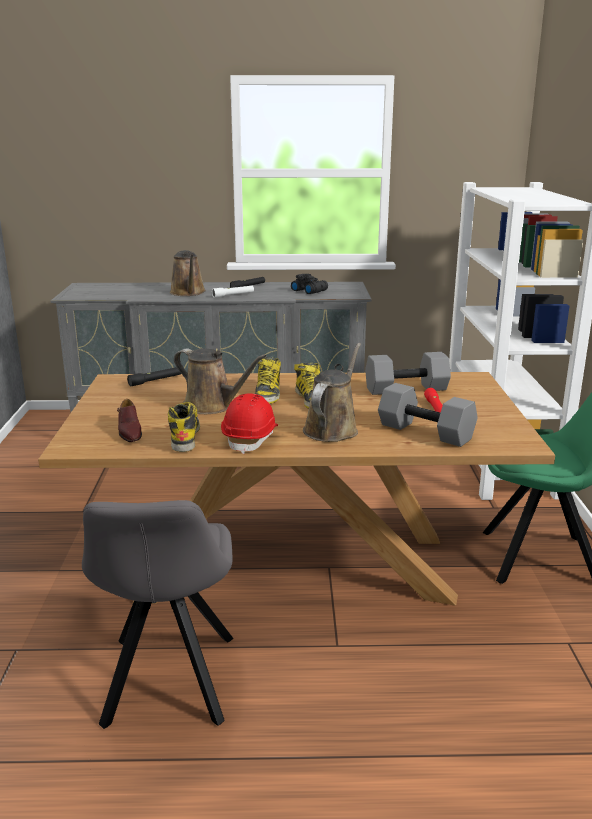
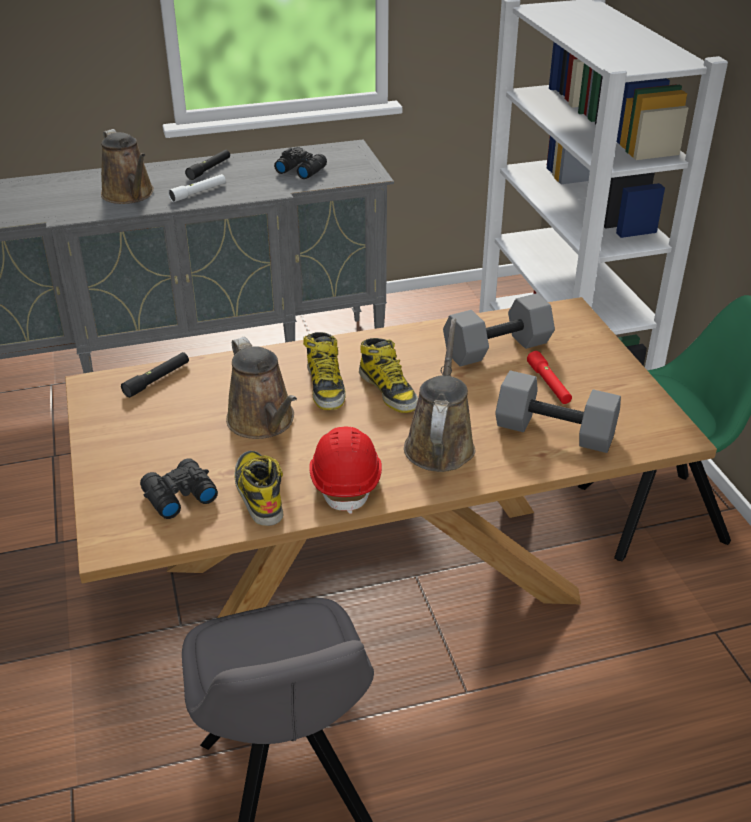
camera: 15 degrees left, 15 degrees up
(129, 432) = (178, 496): brown shoe -> black binoculars
(212, 406) = (263, 422): brown watering can -> brown watering can turned 45 degrees clockwise

